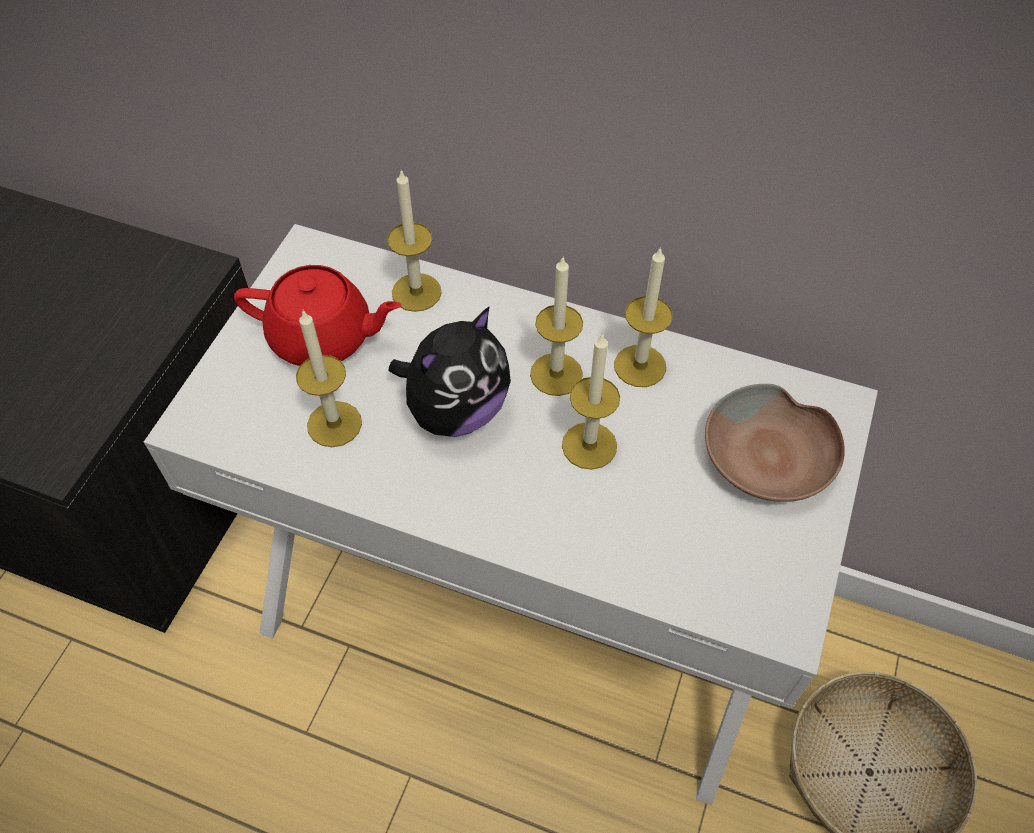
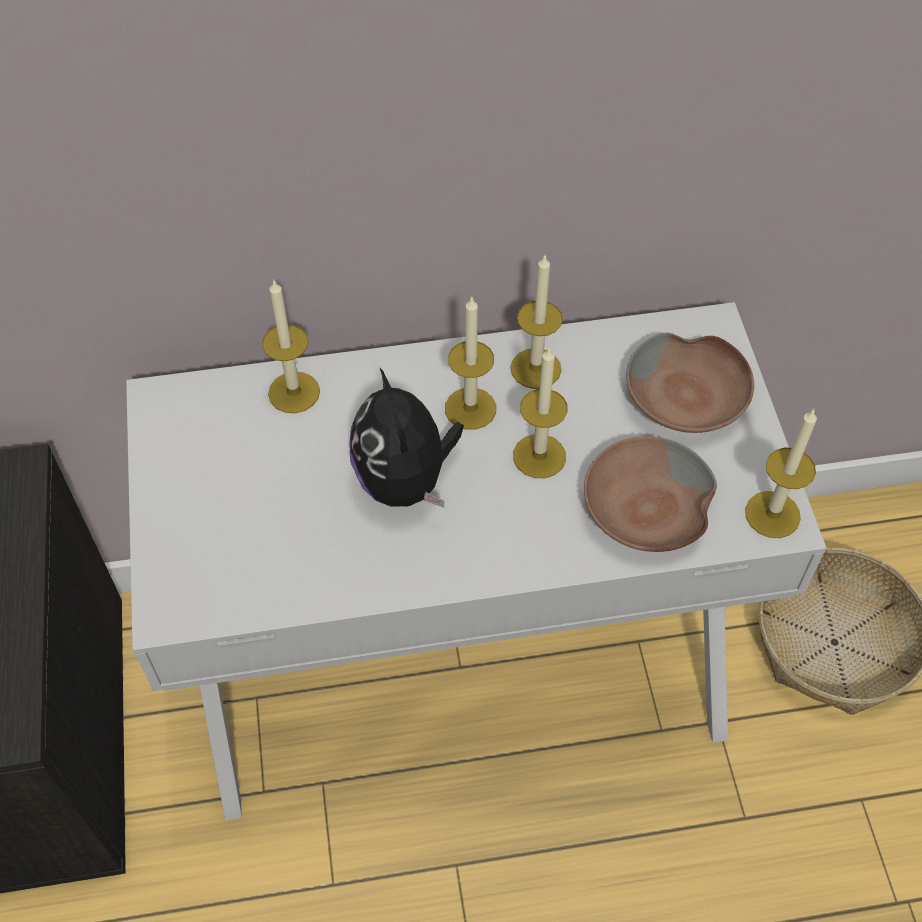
camera: 30 degrees left, 0 degrees up
(323, 337) = (236, 473): red teapot -> none
(334, 424) = (304, 545): candle -> candle (772, 514)
(456, 411) = (405, 481): plush toy -> plush toy turned 150 degrees clockwise
(656, 544) = (645, 510): none -> brown bowl

